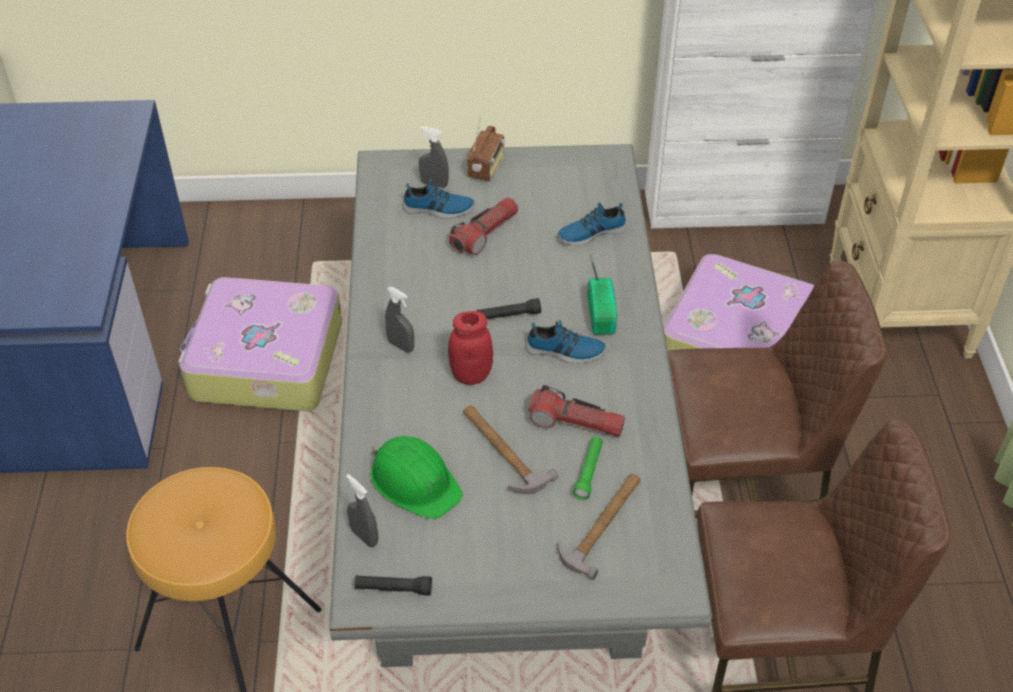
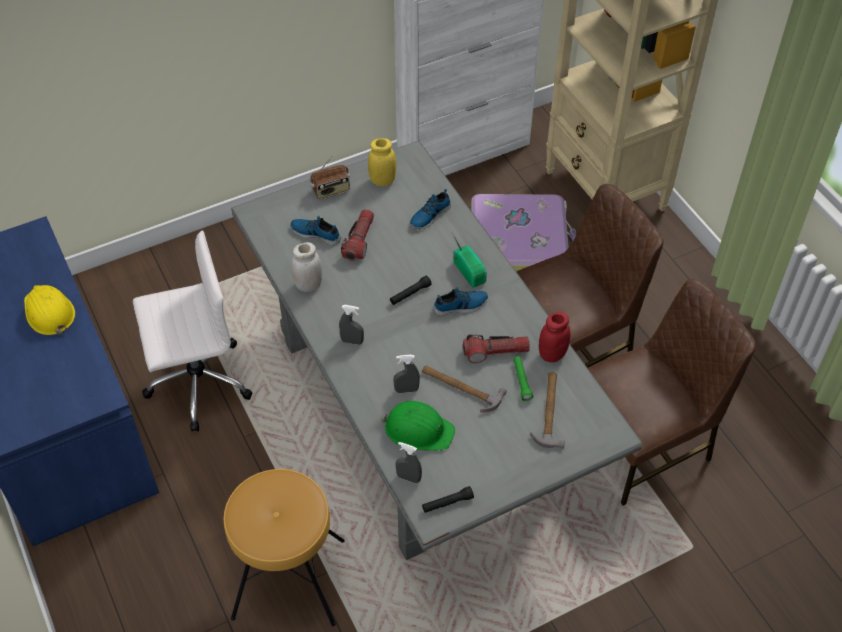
camera: 25 degrees left, 5 degrees up
(87, 199) = (49, 312): none -> yellow hard hat
(265, 360) = (197, 382): suitcase -> white office chair
(390, 264) = (308, 285): none -> white jar
(434, 184) = (302, 215): grey spray bottle -> grey spray bottle (406, 390)
(438, 209) = (316, 233): shoe -> shoe turned 135 degrees counterclockwise
(471, 375) = (410, 344): red jar -> red jar (552, 354)
(486, 168) = (331, 191): radio -> radio turned 75 degrees clockwise
(557, 175) = (382, 180): none -> yellow jar

